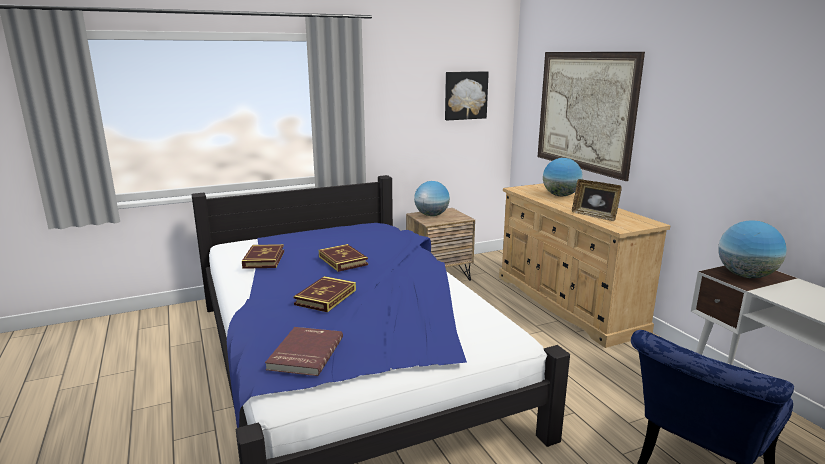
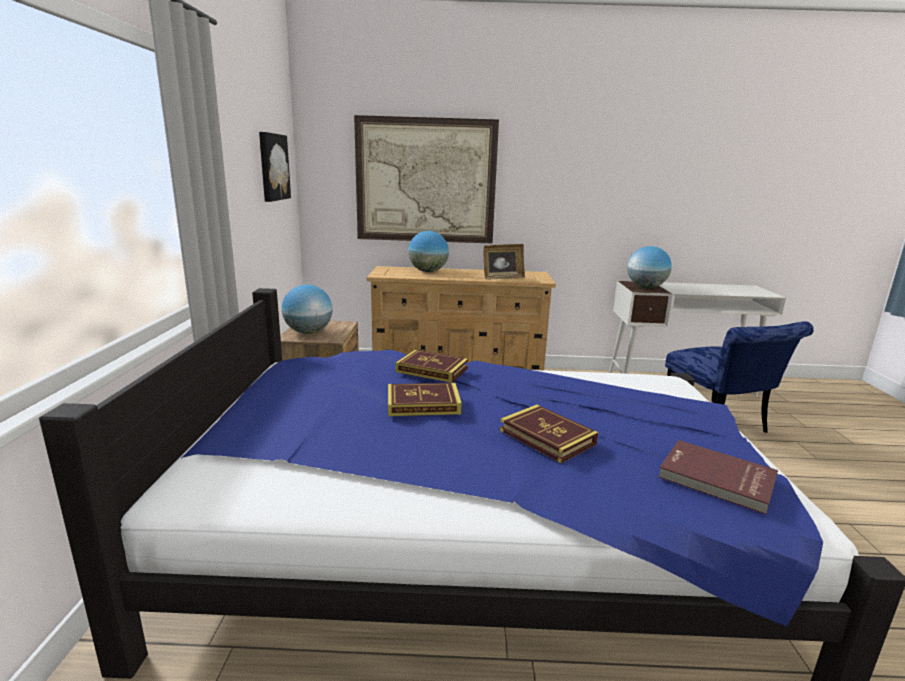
camera: 65 degrees left, 0 degrees up
(264, 259) = (339, 461): book -> book (432, 370)

